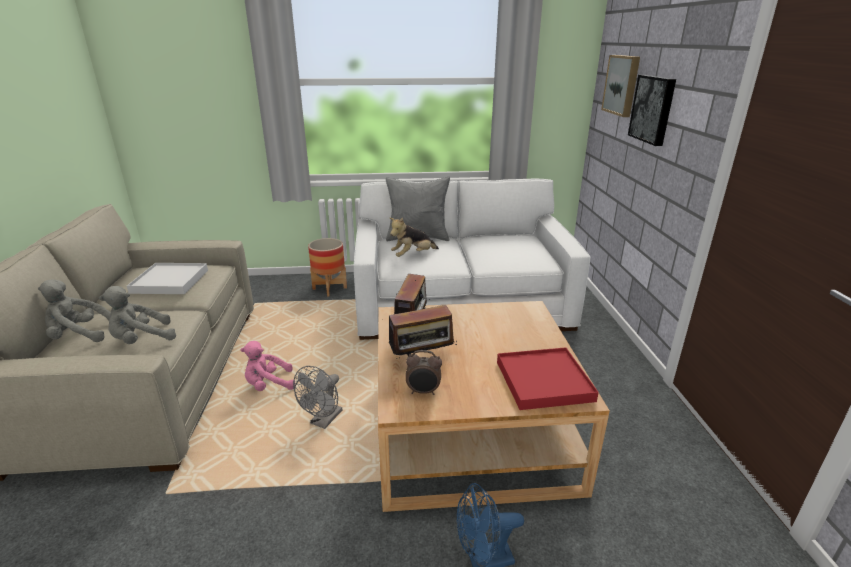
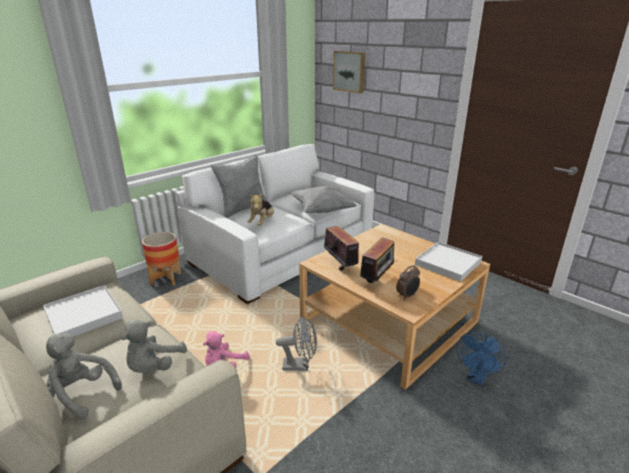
camera: 40 degrees left, 0 degrees up
(79, 335) = (80, 395): grey plush toy -> grey plush toy turned 75 degrees clockwise
(323, 421) = (300, 365): grey fan -> grey fan turned 75 degrees counterclockwise
(497, 263) = (322, 210): none -> grey pillow
(543, 381) = (448, 263): red tray -> white tray
(653, 109) = (387, 86): picture -> none

